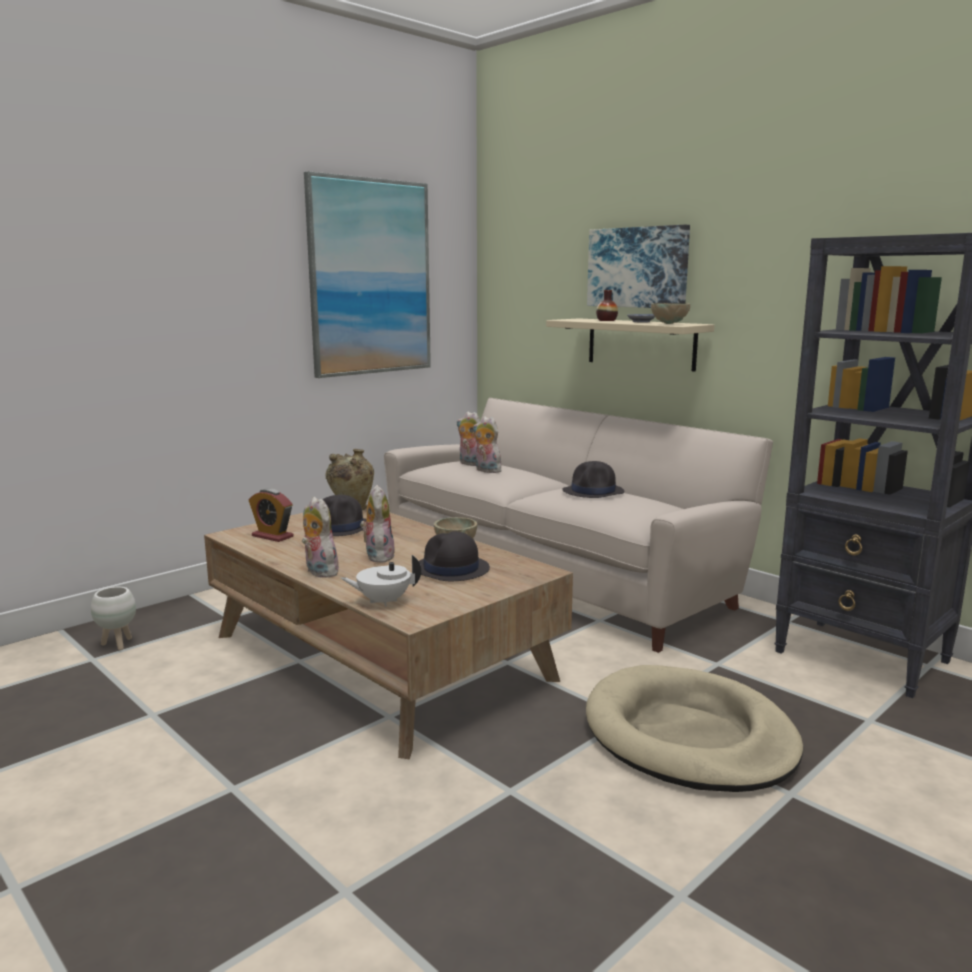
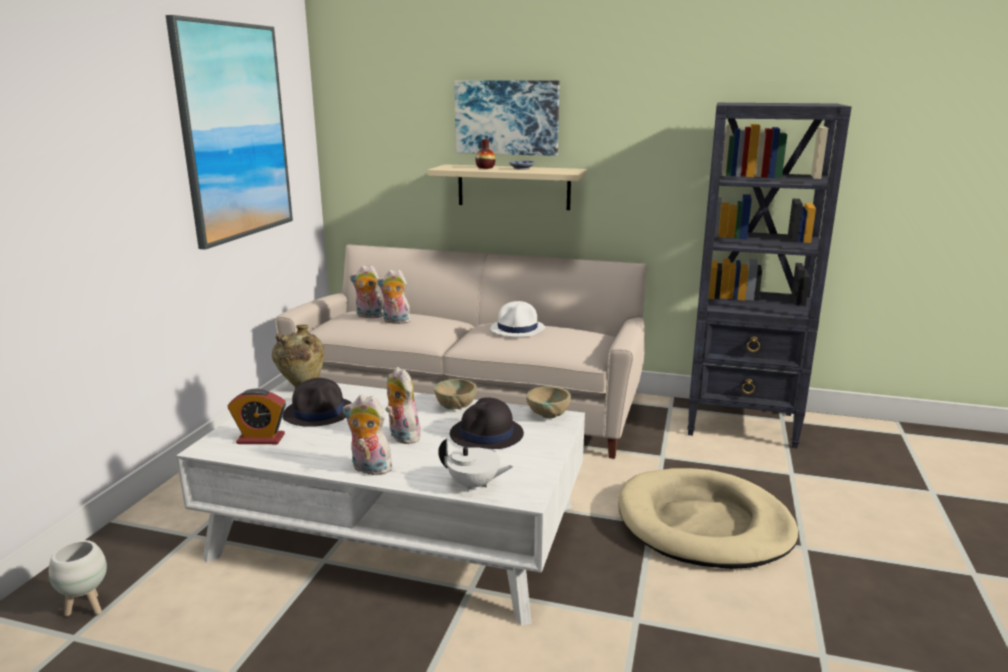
camera: 30 degrees left, 5 degrees up
(380, 657) = (399, 531): brown coffee table -> white coffee table
(383, 601) = (474, 485): white teapot -> white teapot turned 120 degrees counterclockwise
(593, 492) = (518, 329): black hat -> white hat
(669, 324) = (554, 171): beige bowl -> beige bowl (547, 415)

